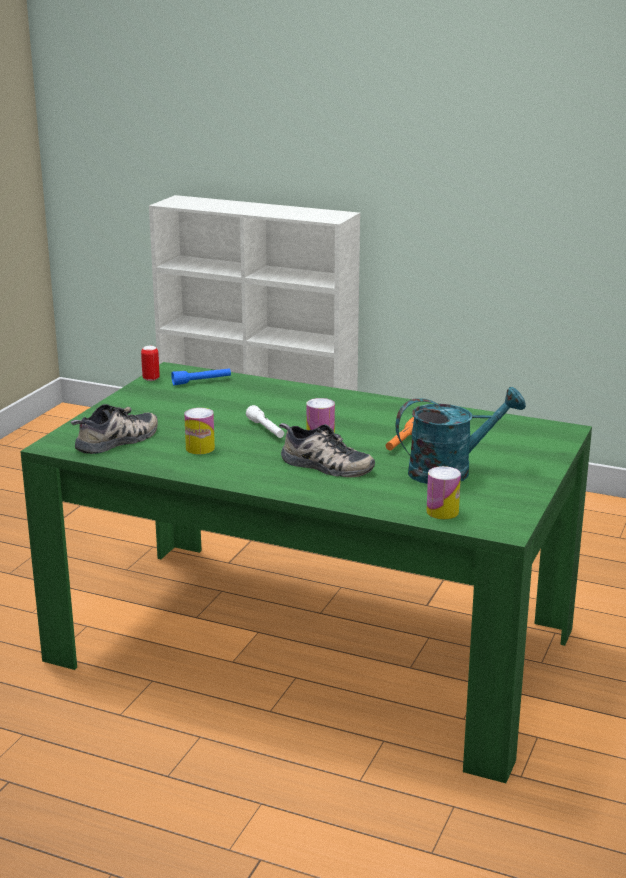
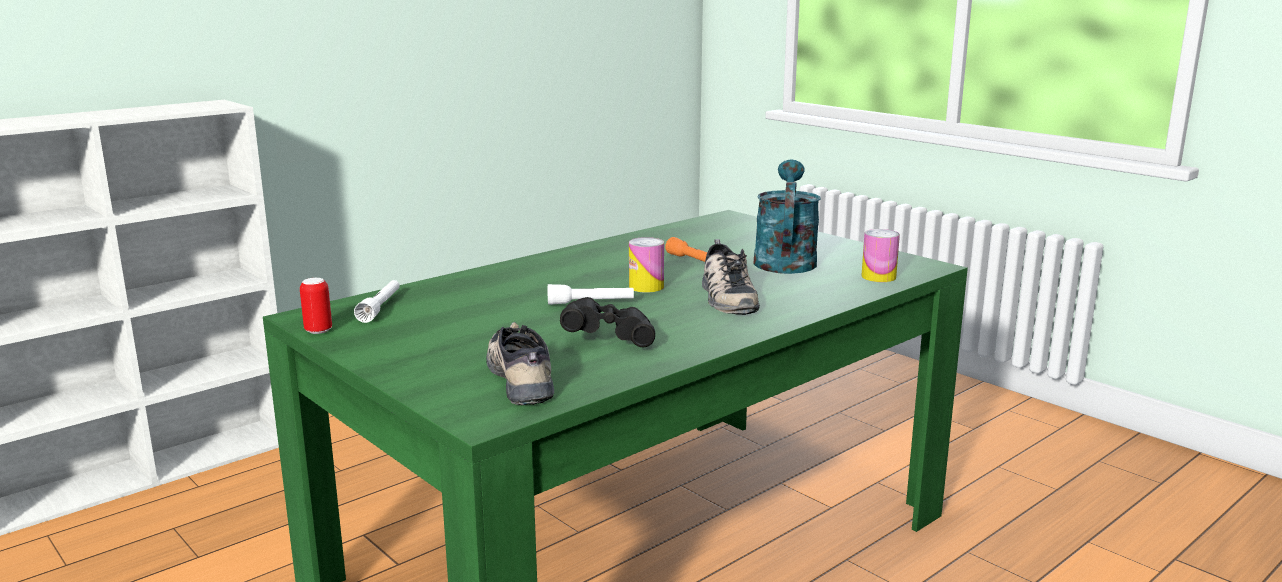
camera: 65 degrees left, 5 degrees down
(200, 448) = (608, 339): can -> black binoculars
(201, 381) = (380, 308): blue flashlight -> white flashlight
(324, 466) = (726, 296): shoe -> shoe turned 120 degrees clockwise

